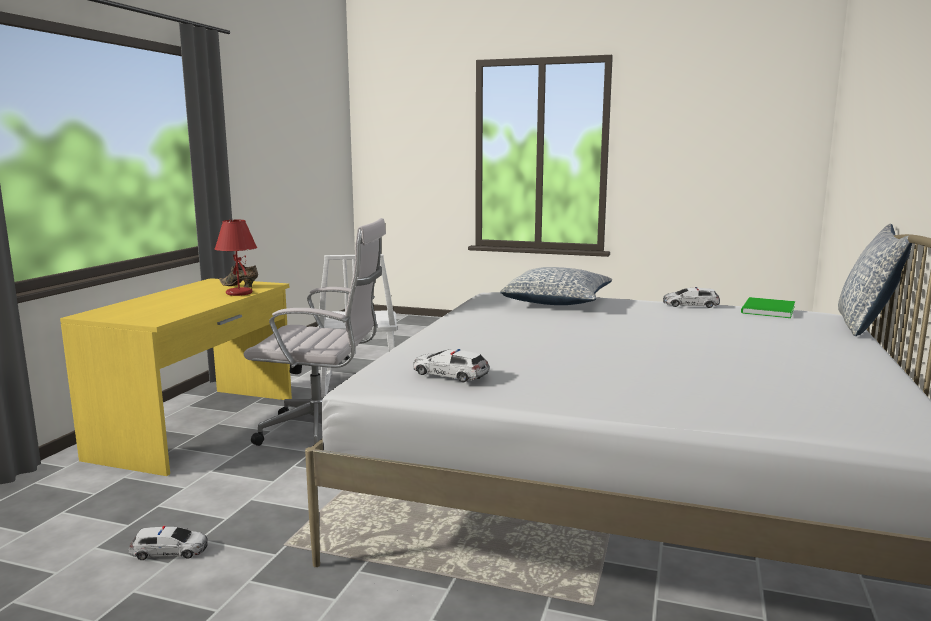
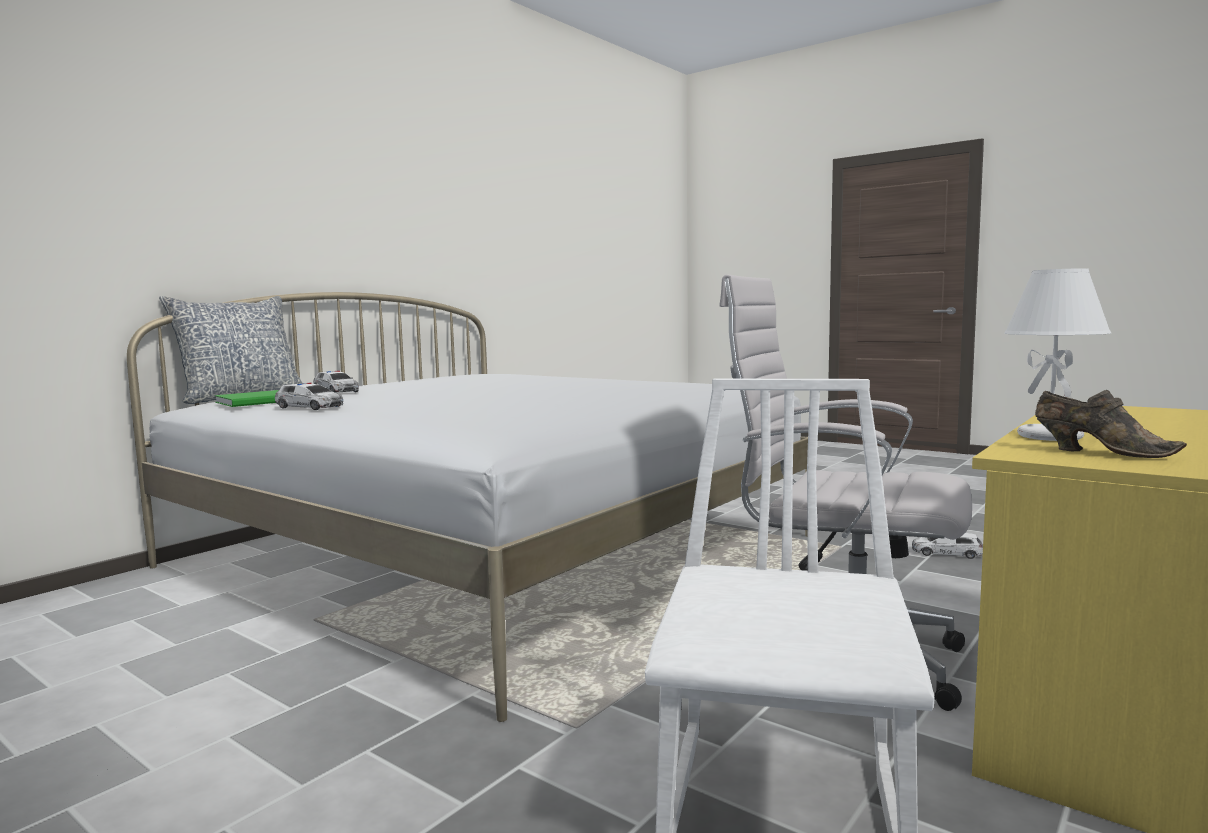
camera: 160 degrees left, 5 degrees down
(238, 293) = (1051, 436): red table lamp -> white table lamp
(449, 374) = (698, 381): toy car -> toy car (336, 391)
(557, 302) = (463, 413): pillow -> none

